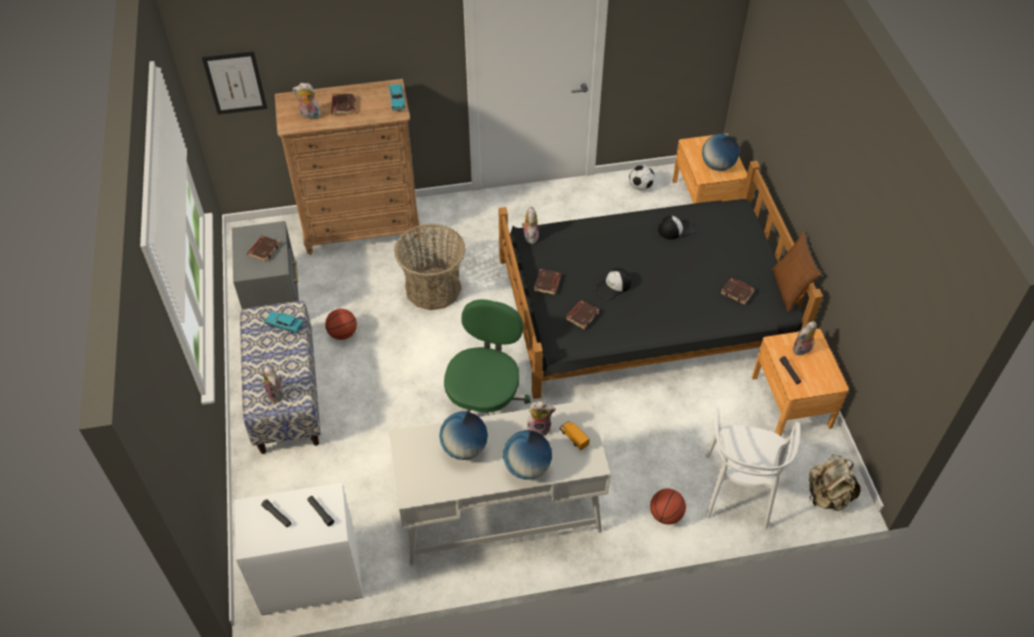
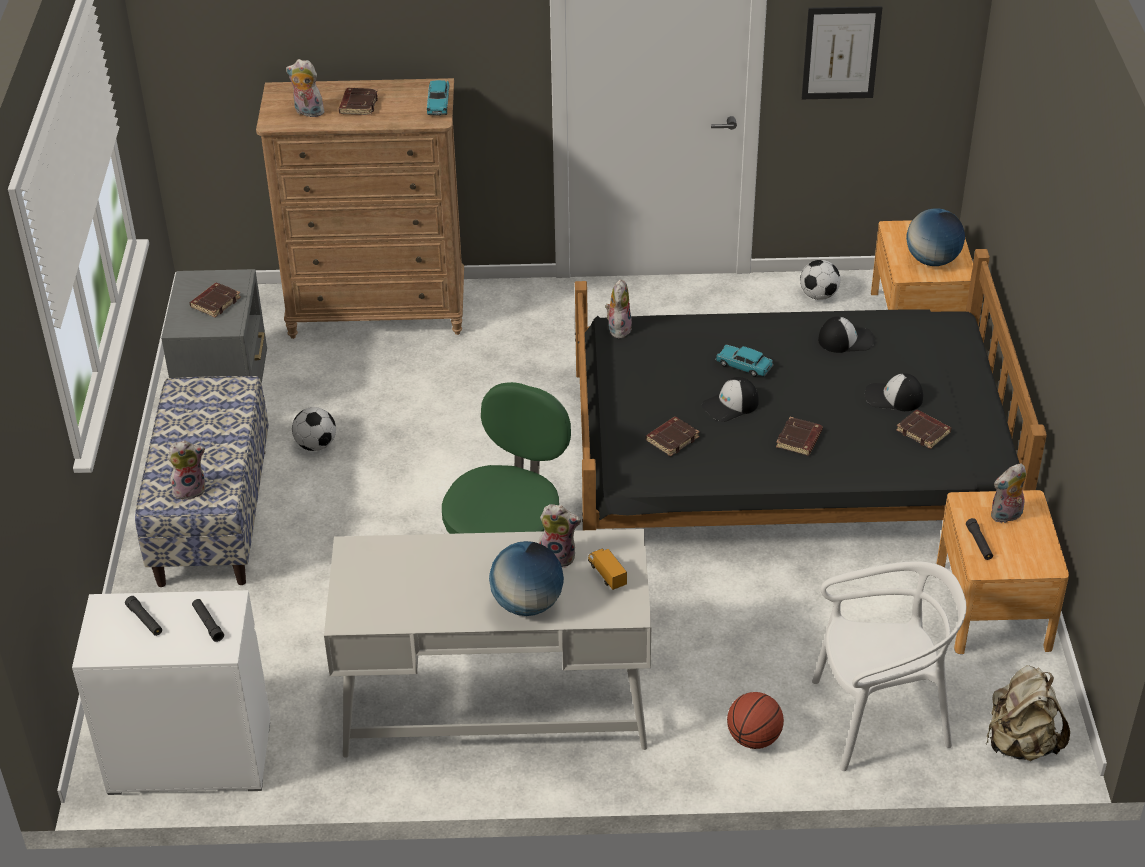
camera: 10 degrees right, 10 degrees down
(235, 83) = (210, 61): picture -> picture (841, 53)
(277, 394) = (190, 489): plush toy -> plush toy turned 90 degrees counterclockwise
(284, 325) = (223, 404): turquoise toy car -> turquoise toy car (743, 366)
(343, 334) = (316, 445): basketball -> football
(433, 288) = (466, 399): basket -> none
(464, 448) = (439, 570): globe -> none
(547, 284) = (629, 392): brown book -> brown book (799, 440)
(713, 269) = (893, 397): none -> cap
(739, 490) = (879, 718): white chair -> white chair turned 120 degrees counterclockwise
(789, 290) = (1009, 437): brown pillow -> none

